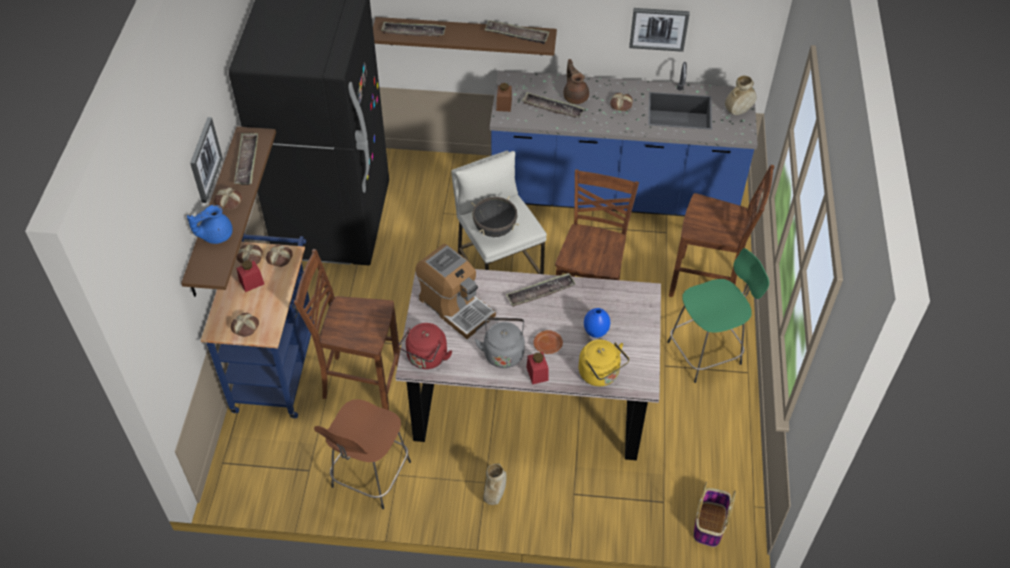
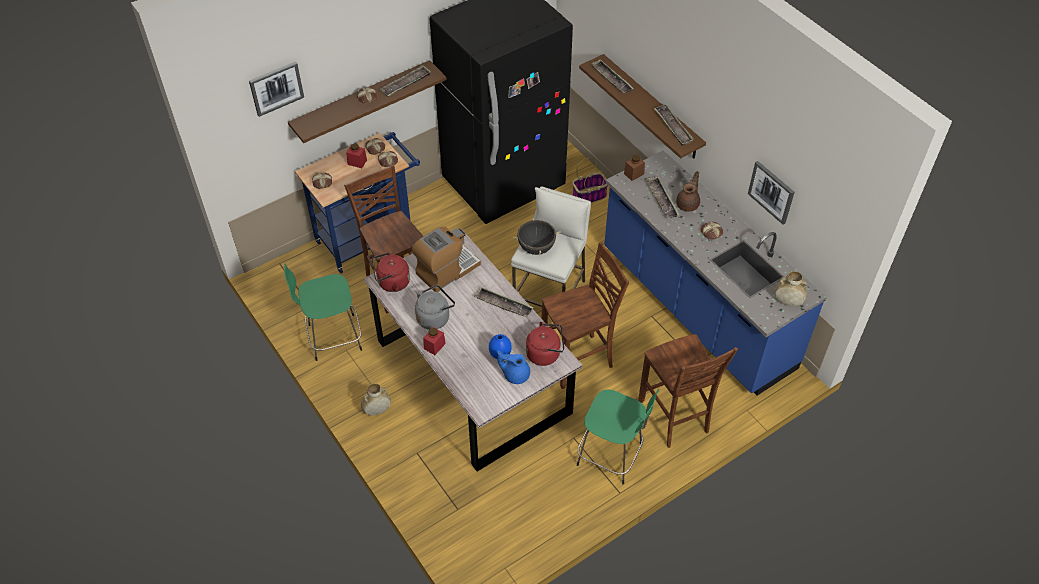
camera: 50 degrees right, 0 degrees up
(204, 159) = (365, 60): picture -> picture (276, 88)
(215, 235) = (336, 110): blue teapot -> blue teapot (515, 374)
(369, 476) = (332, 338): brown stool -> green stool
(455, 307) = (447, 270): coffee machine -> coffee machine turned 135 degrees counterclockwise
(548, 345) = (463, 336): brown plate -> none
(600, 374) = (467, 380): yellow kettle -> none
(625, 300) = (545, 354): none -> red kettle
(709, 523) = (465, 548): basket -> basket (589, 196)

